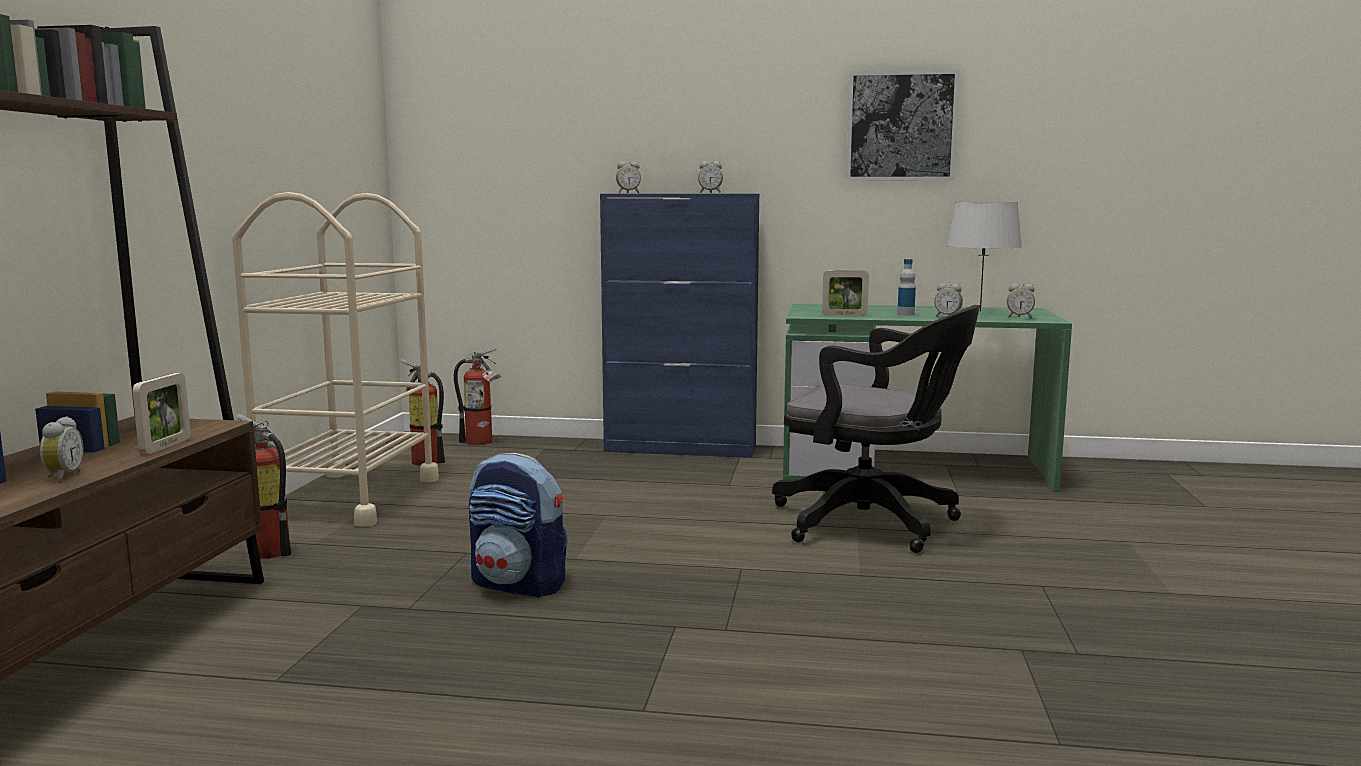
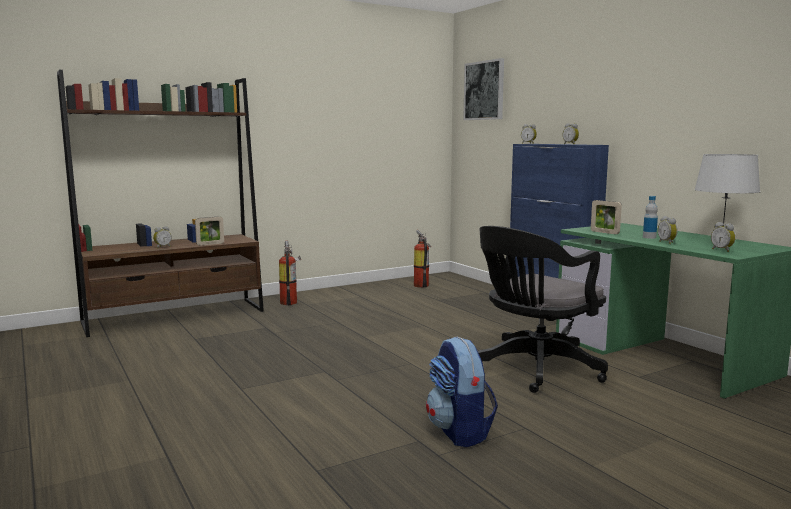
camera: 50 degrees right, 0 degrees up
(349, 498) = (357, 292): beige cart -> none
(483, 442) = (466, 283): fire extinguisher -> none
(519, 584) = (321, 338): backpack -> backpack (460, 432)
(873, 523) = (534, 370): black office chair -> black office chair turned 60 degrees clockwise
(901, 126) = (701, 94): picture -> picture (484, 90)

